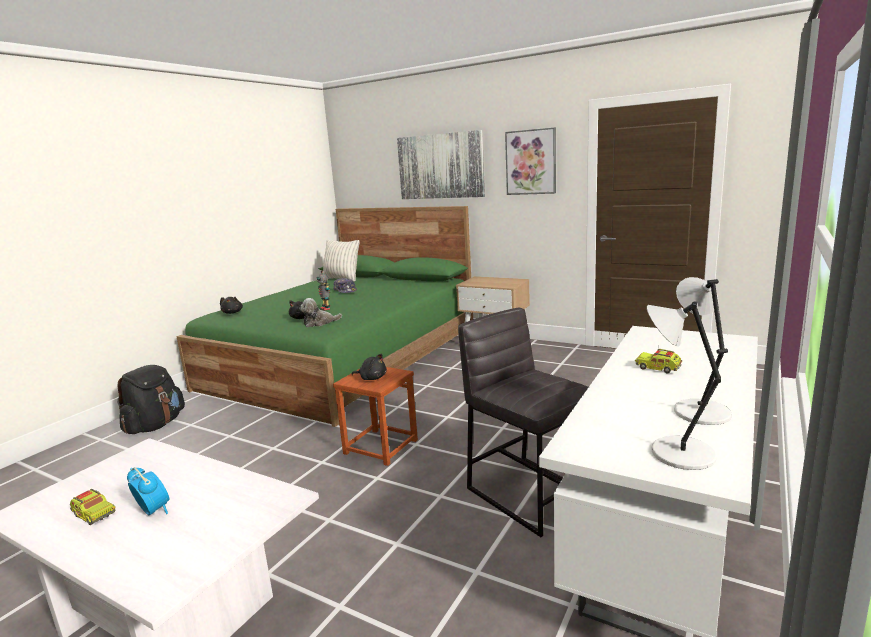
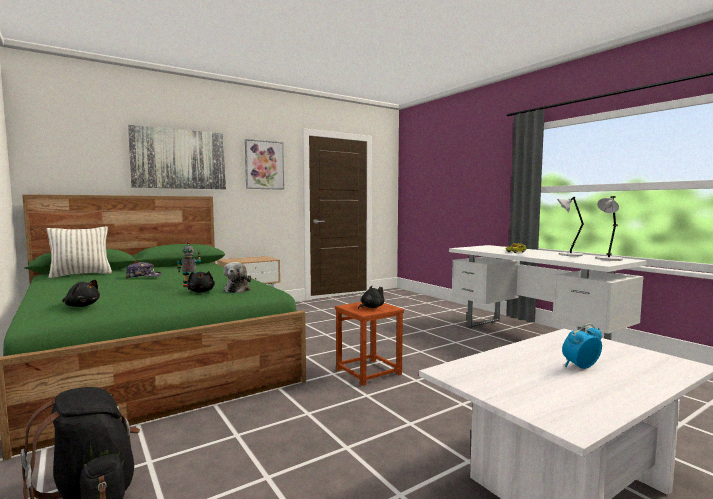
camera: 65 degrees left, 10 degrees down
(94, 514) = (582, 388): toy truck -> none
(531, 493) = (473, 348): grey stool -> none

